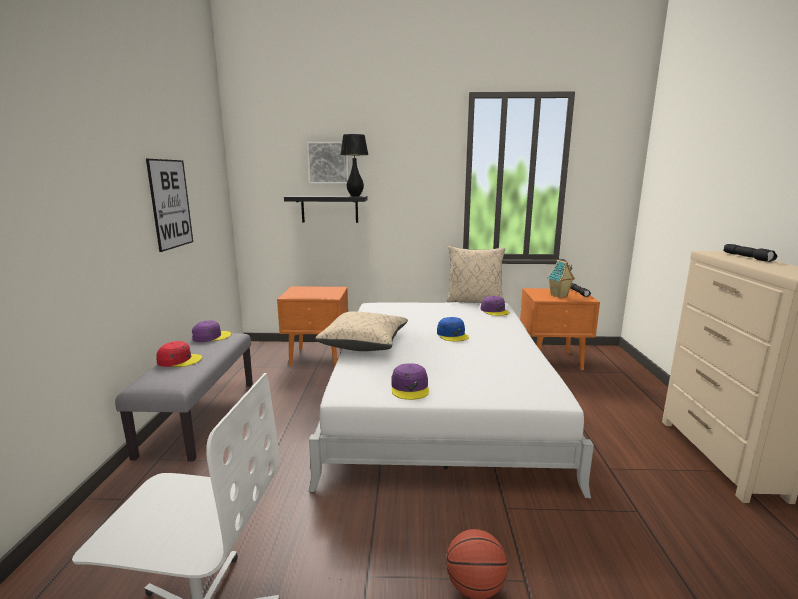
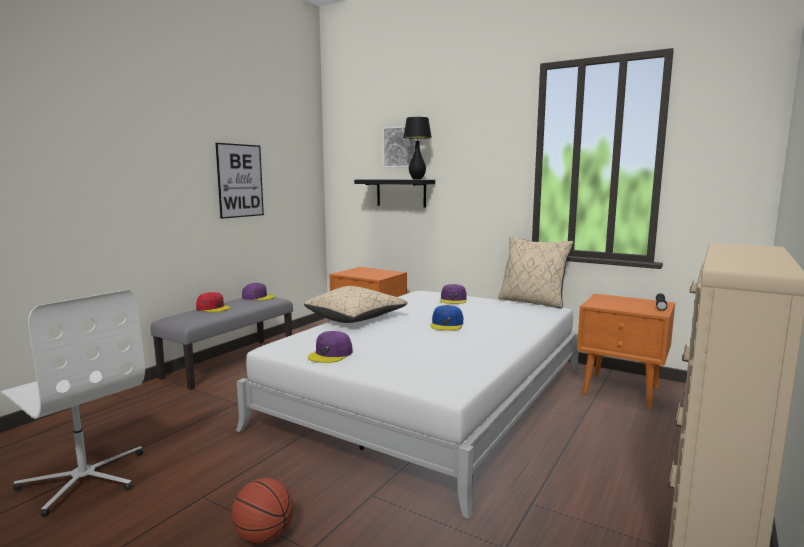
camera: 30 degrees right, 5 degrees down
(494, 311) = (534, 312): purple cap -> purple cap (453, 300)
(559, 296) = (624, 305): toy house -> none
(748, 257) = (759, 251): black flashlight -> none

